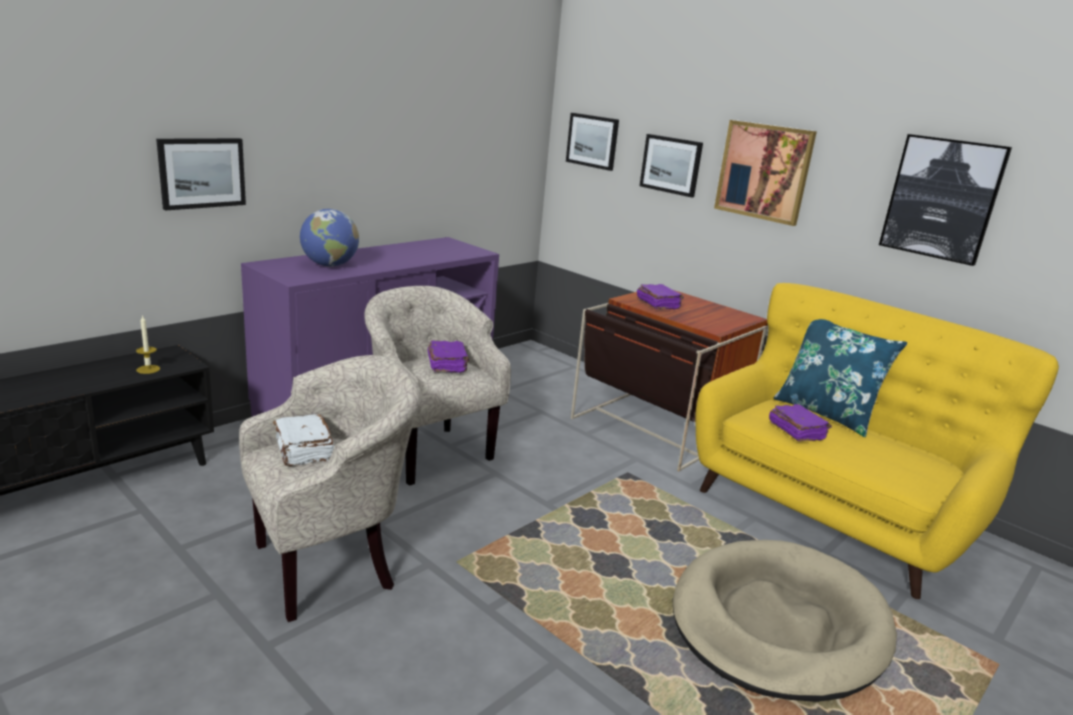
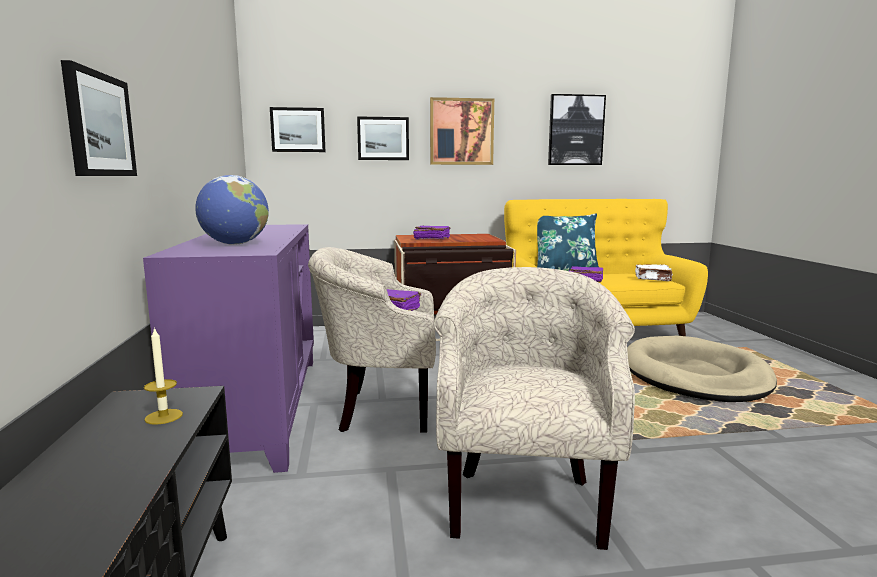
camera: 50 degrees left, 10 degrees down
(303, 450) = (512, 377): white book -> white book (653, 279)

